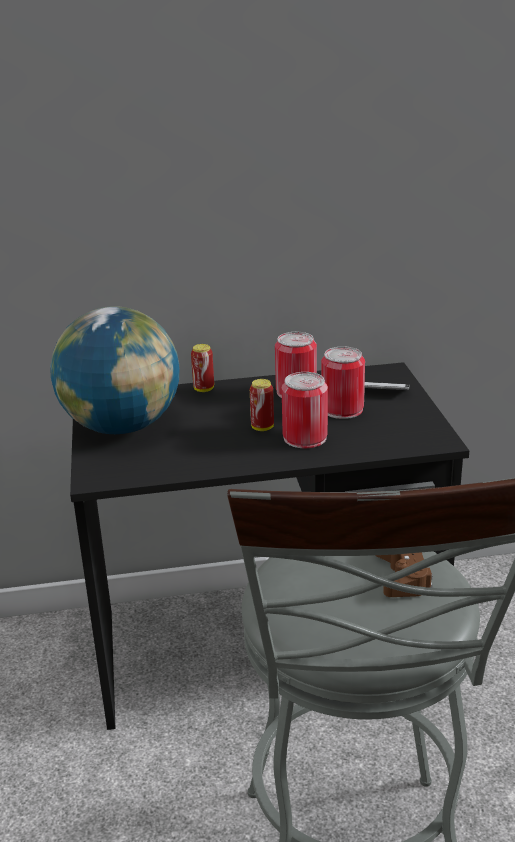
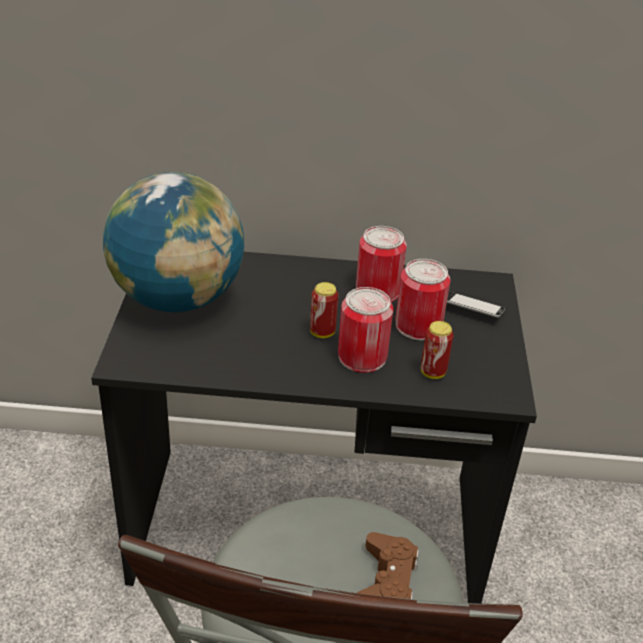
camera: 10 degrees right, 10 degrees up
(204, 389) = (281, 266): can -> can (433, 372)

